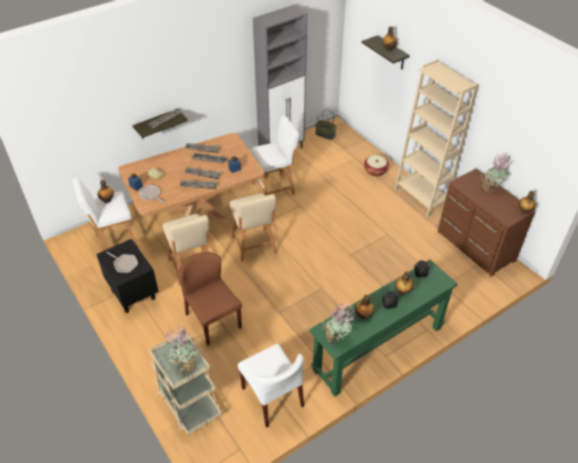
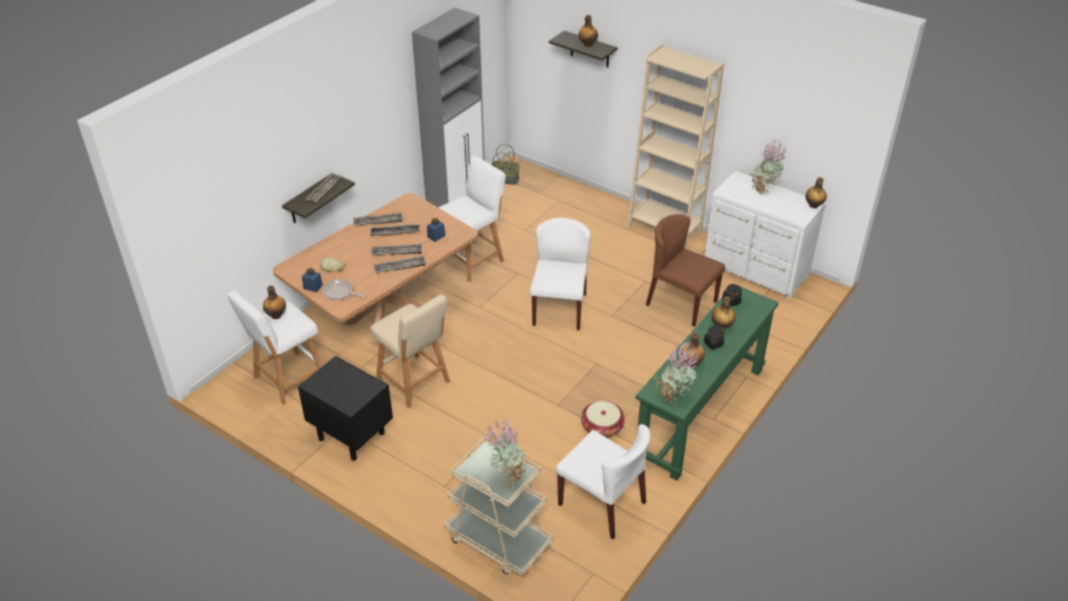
camera: 20 degrees left, 5 degrees down
(124, 264) = (345, 388): frying pan -> none
(213, 320) = (478, 437): brown chair -> brown chair (681, 303)
(254, 246) = (484, 336): beige stool -> none
(315, 240) = (559, 309): none -> white chair
(375, 170) = (592, 210): basket -> basket (602, 427)
(474, 247) = (755, 271): brown dresser -> white dresser

